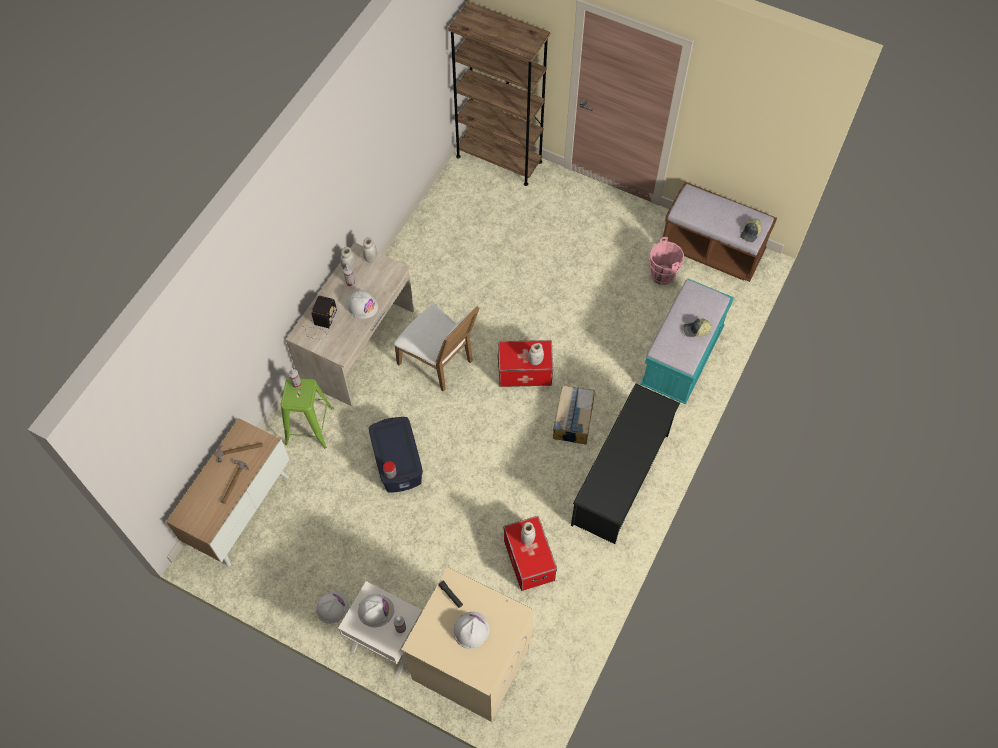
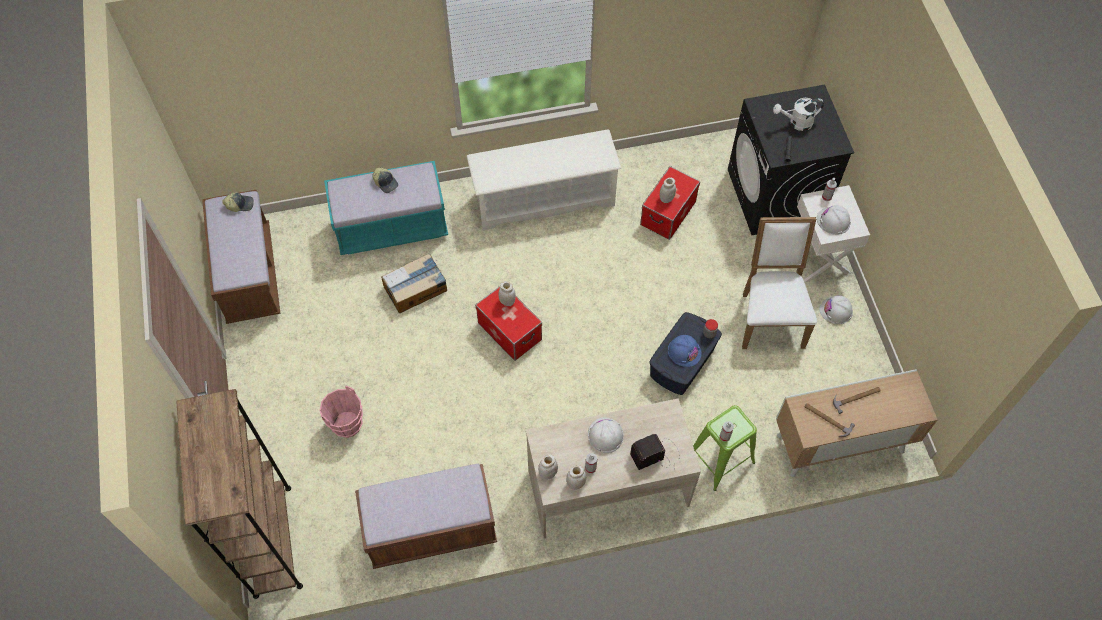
camera: 130 degrees left, 0 degrees up
(393, 445) = (684, 351): none -> blue hard hat
(427, 236) = (431, 530): none -> brown bench
(439, 363) = (562, 404): white chair -> white chair (770, 316)
(470, 662) = (776, 195): beige washing machine -> black washing machine
(471, 630) = (796, 122): white hard hat -> white watering can
(573, 419) = (522, 265): cardboard box -> cardboard box (416, 289)
(621, 479) = (544, 199): black shoe rack -> white shoe rack
(662, 275) = (312, 295): pink bucket -> pink bucket (347, 425)

